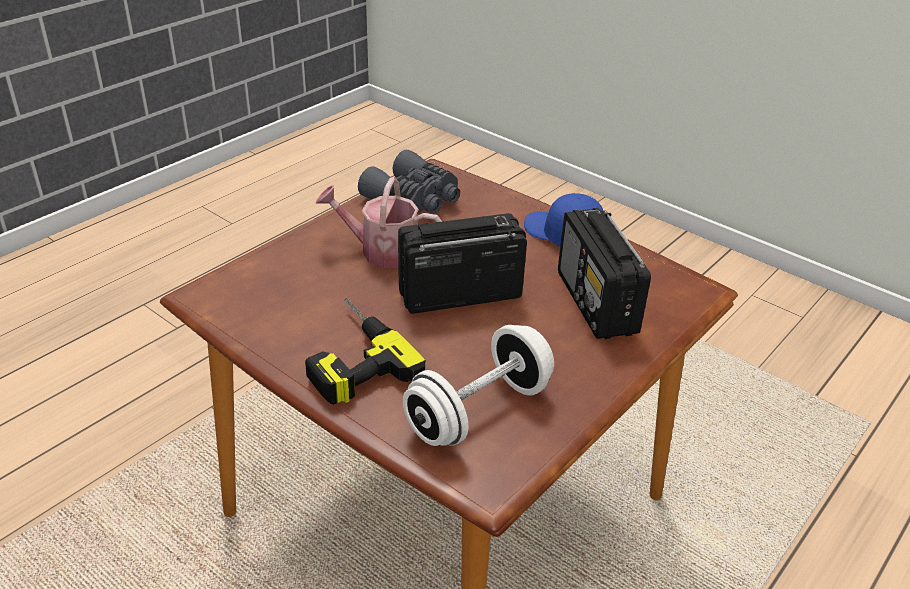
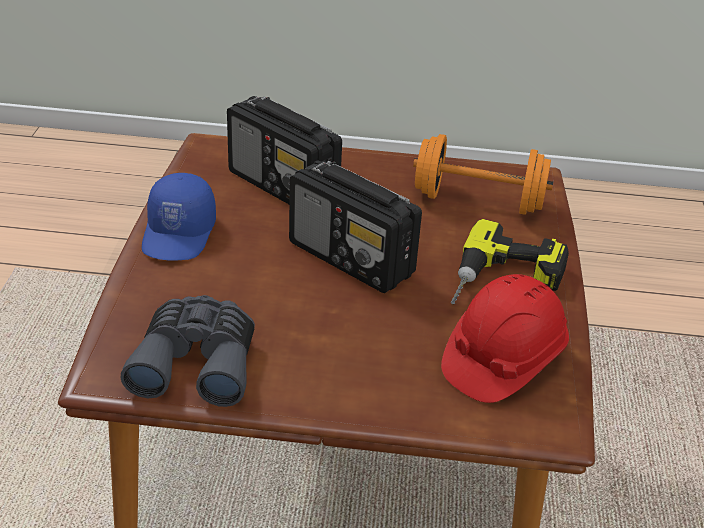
camera: 125 degrees left, 0 degrees up
(276, 307) = (502, 360): none -> red hard hat
(381, 251) = (334, 337): watering can -> none
(478, 411) = (478, 201): white dumbbell -> orange dumbbell
(596, 303) = (283, 187): radio -> radio turned 90 degrees clockwise

